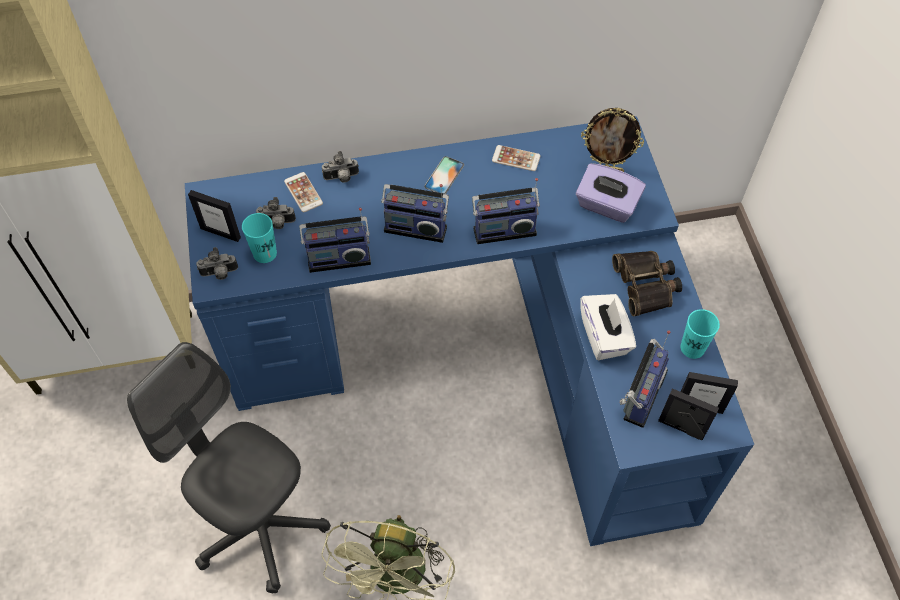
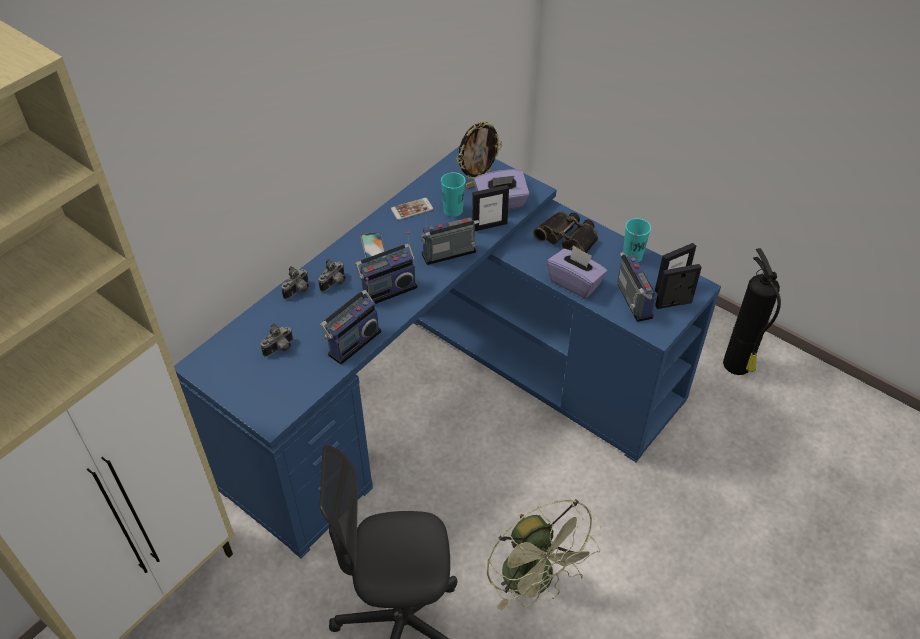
camera: 40 degrees left, 10 degrees down
(219, 274) = (270, 409): camera -> camera (334, 283)
(220, 233) = (240, 382): picture frame -> picture frame (489, 226)
(265, 253) = (292, 374): turquoise cup -> turquoise cup (453, 210)
(303, 192) = (278, 317): phone -> none
(504, 229) = (450, 255): radio -> radio turned 150 degrees counterclockwise
(604, 336) = (575, 282): white tissue box -> purple tissue box
(792, 530) = (737, 366): none -> fire extinguisher

